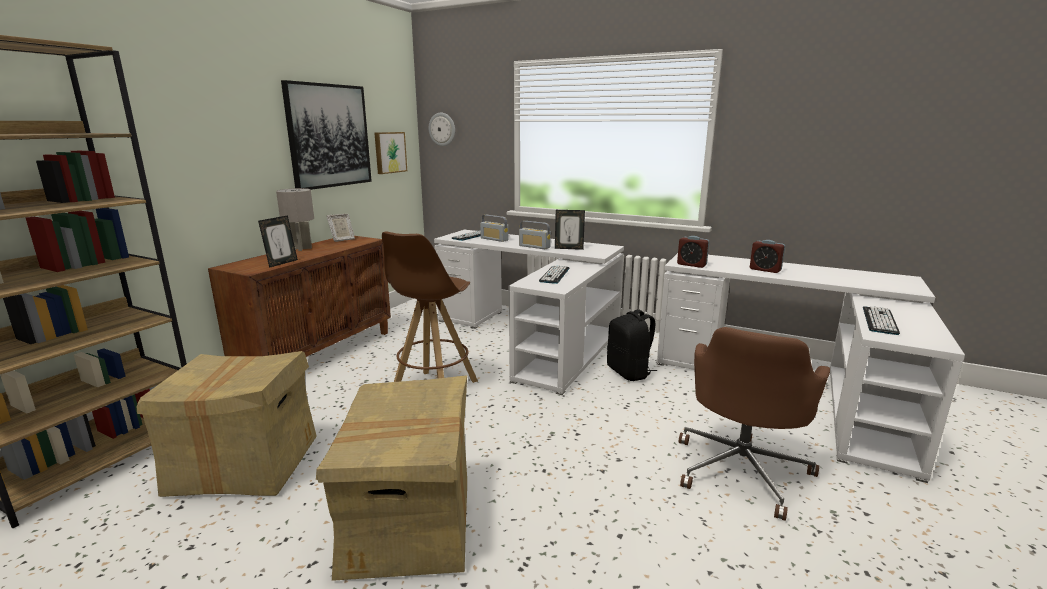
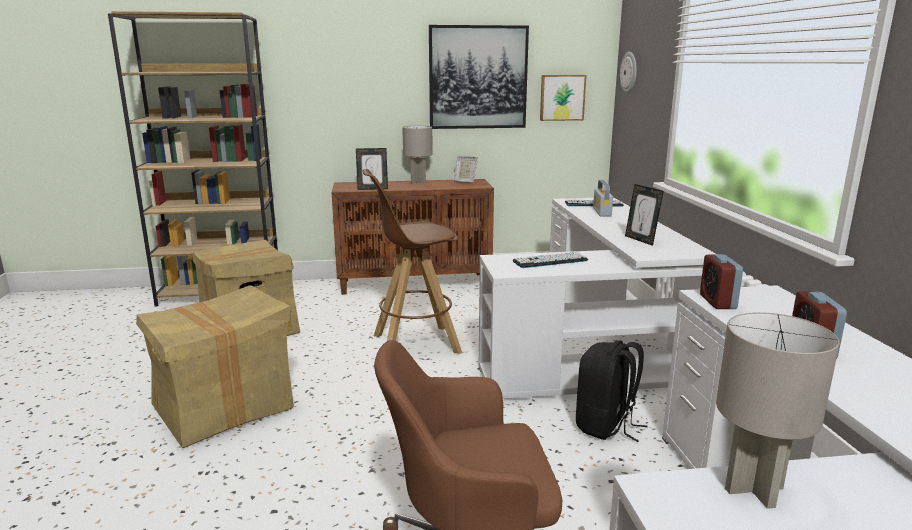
camera: 55 degrees right, 0 degrees up
(534, 246) = (611, 229): radio -> none
(879, 320) = (752, 488): keyboard -> grey table lamp

